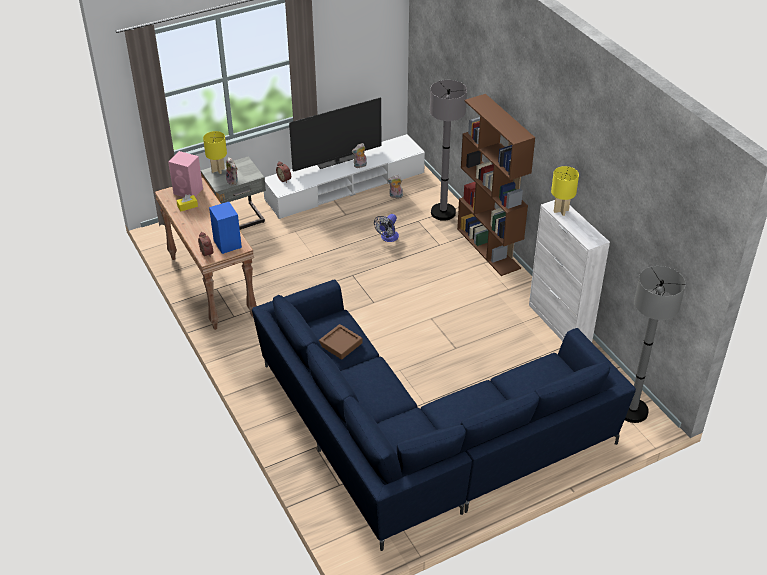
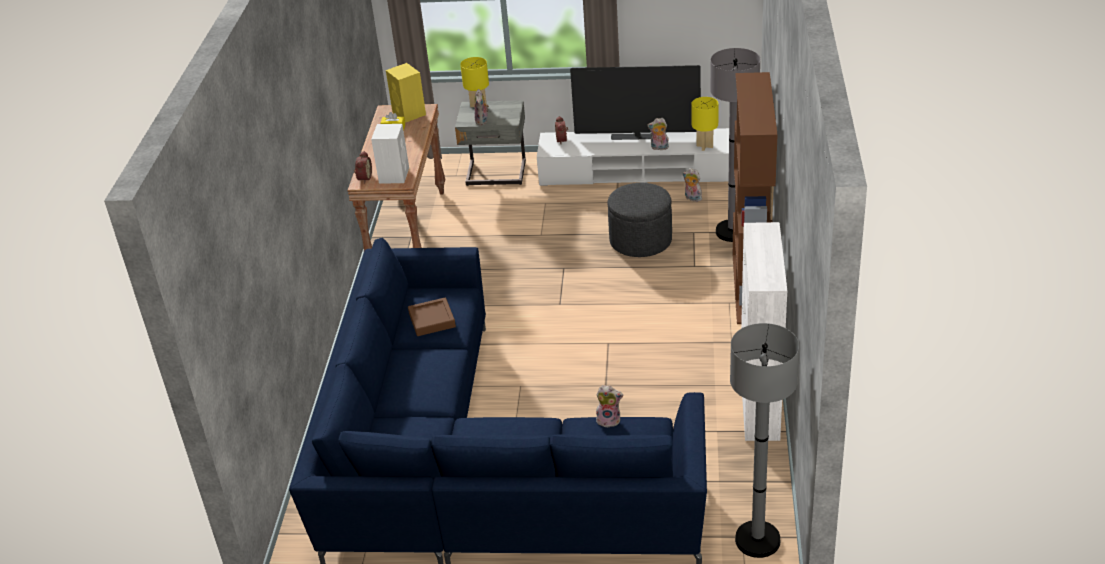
camera: 35 degrees right, 5 degrees down
(189, 191) = (409, 114): pink speaker -> yellow speaker
(227, 243) = (394, 175): blue speaker -> white speaker
(388, 238) = (640, 241): fan -> grey ottoman
(523, 368) = (609, 420): none -> plush toy
(560, 211) = (761, 237): yellow table lamp -> yellow table lamp (704, 146)

